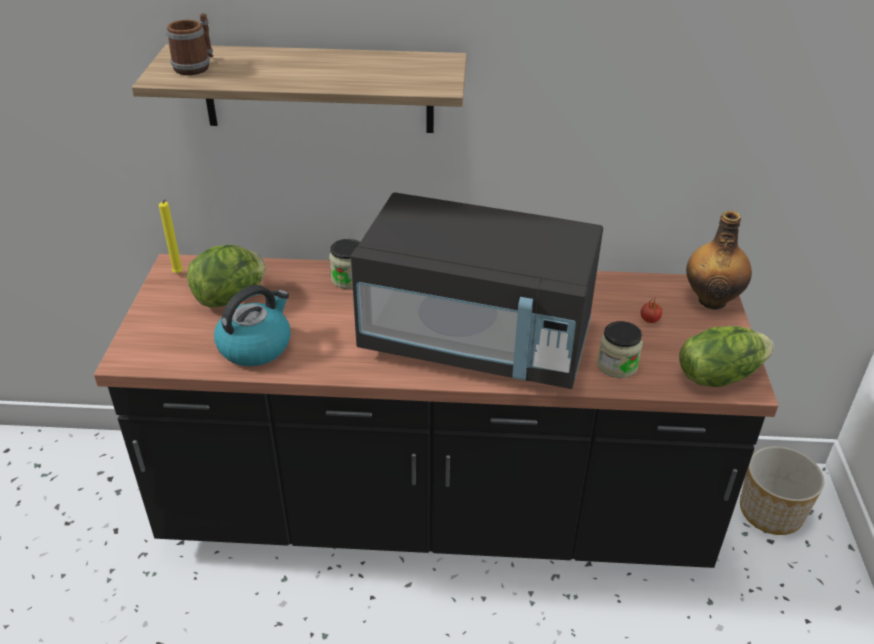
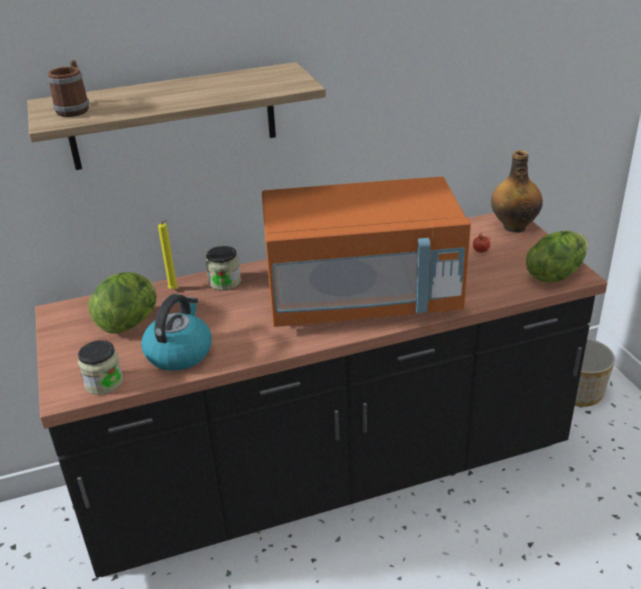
camera: 20 degrees left, 5 degrees down
(178, 274) = (66, 317): yellow candle -> yellow candle (174, 290)
(476, 342) = (363, 299): black microwave -> orange microwave
(617, 365) = (479, 287): jar -> jar (104, 382)

